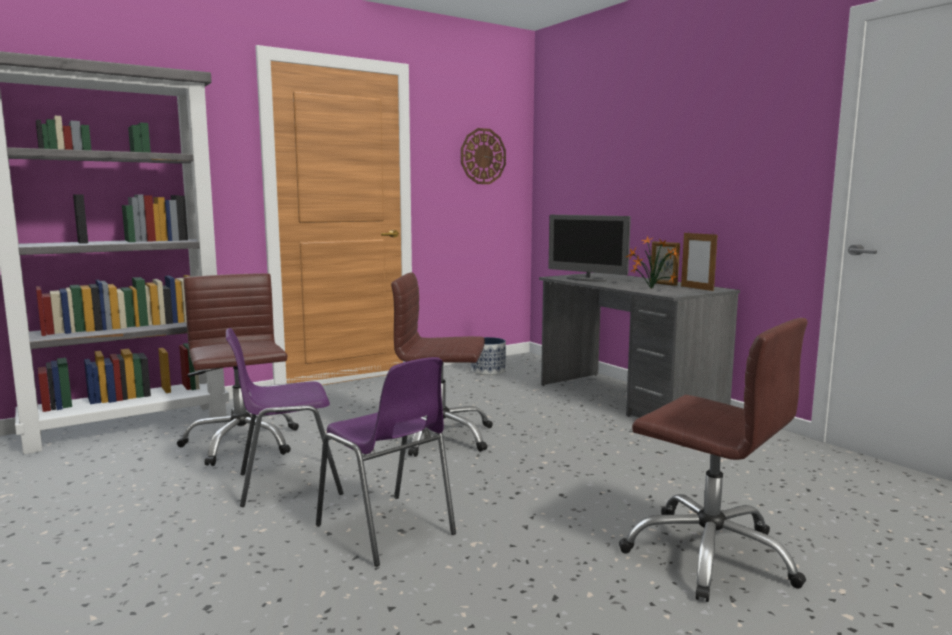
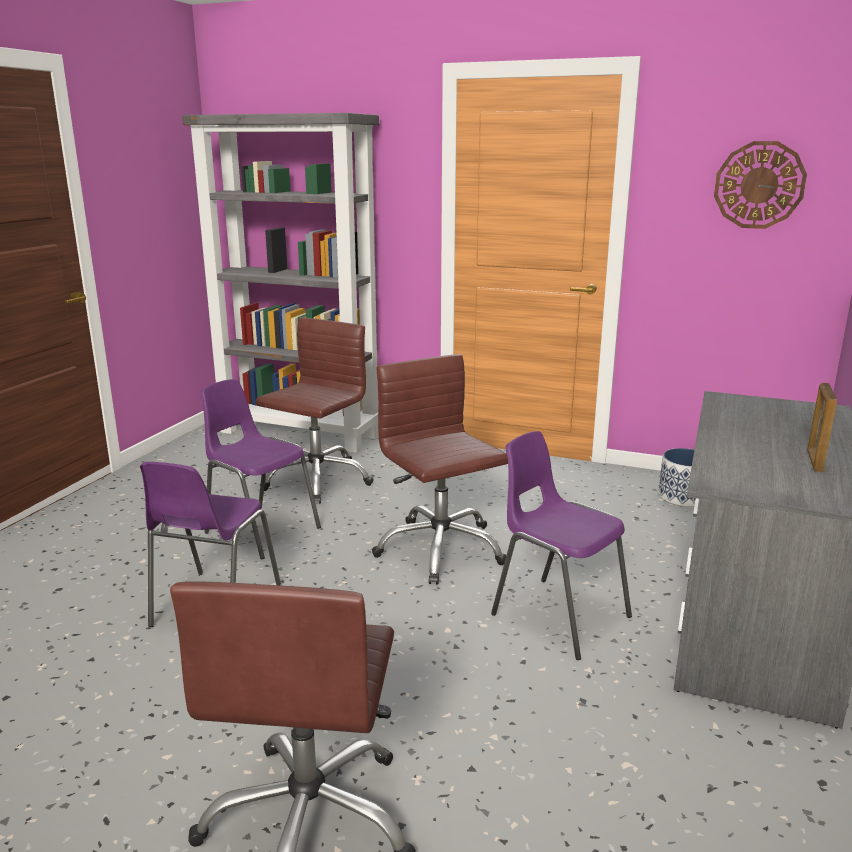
camera: 55 degrees right, 10 degrees up
(568, 432) = (557, 614): none -> purple chair
(586, 279) = (741, 415): monitor -> none
(650, 289) = (740, 463): potted plant -> none
(697, 288) = (823, 489): picture frame -> none

